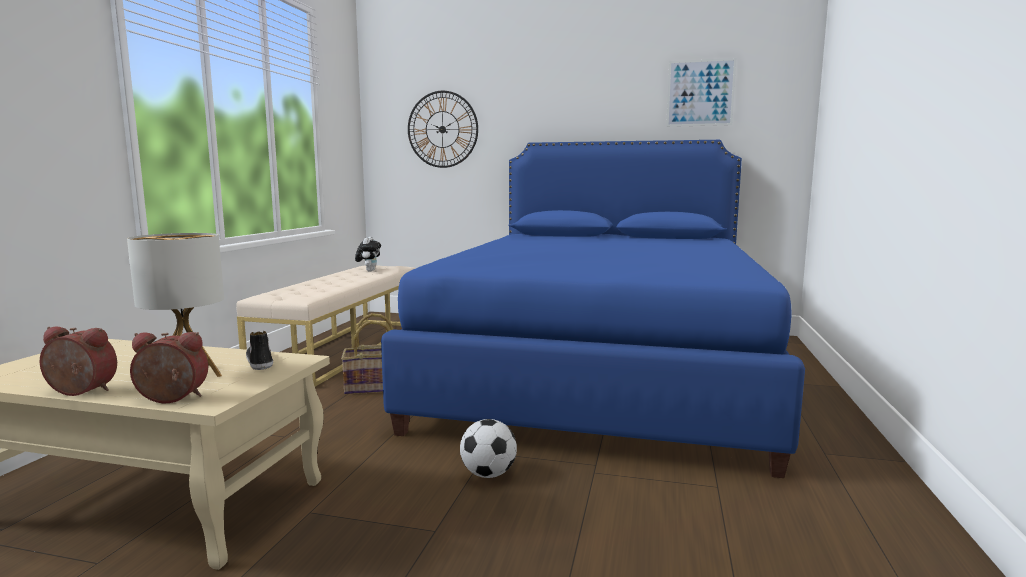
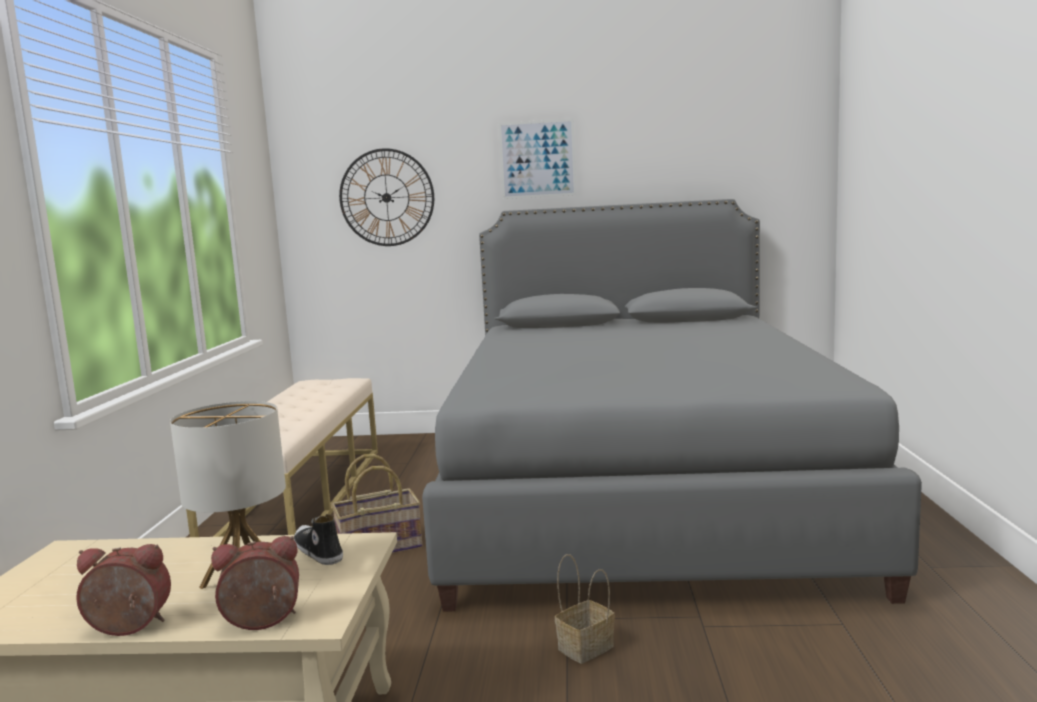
camera: 10 degrees left, 0 degrees up
(369, 271) = (316, 390): plush toy -> none
(488, 474) = (586, 646): football -> basket
(600, 371) = (638, 492): blue bed -> grey bed
(700, 93) = (705, 144): picture -> picture (537, 159)

